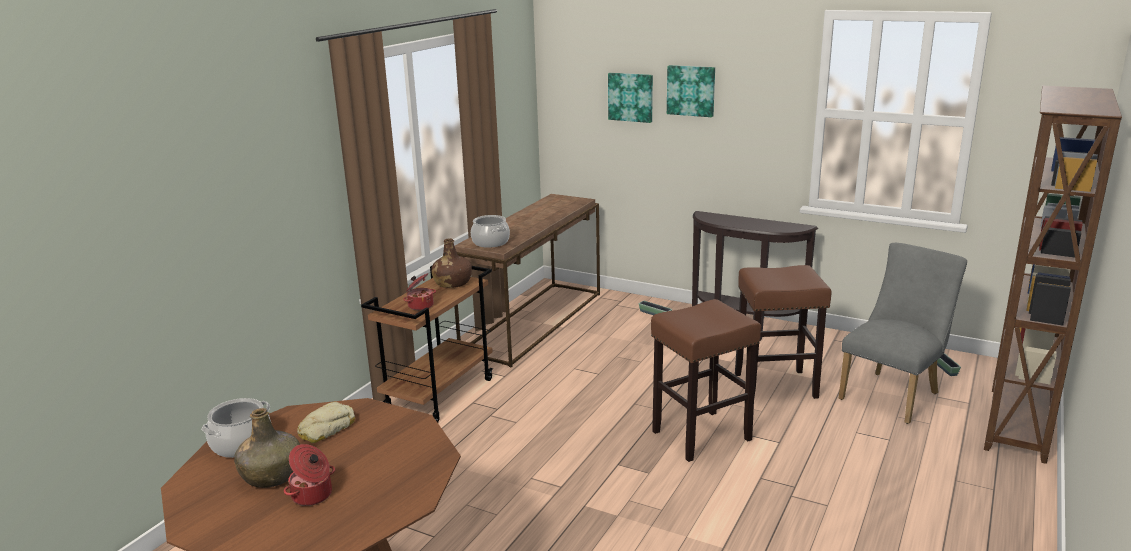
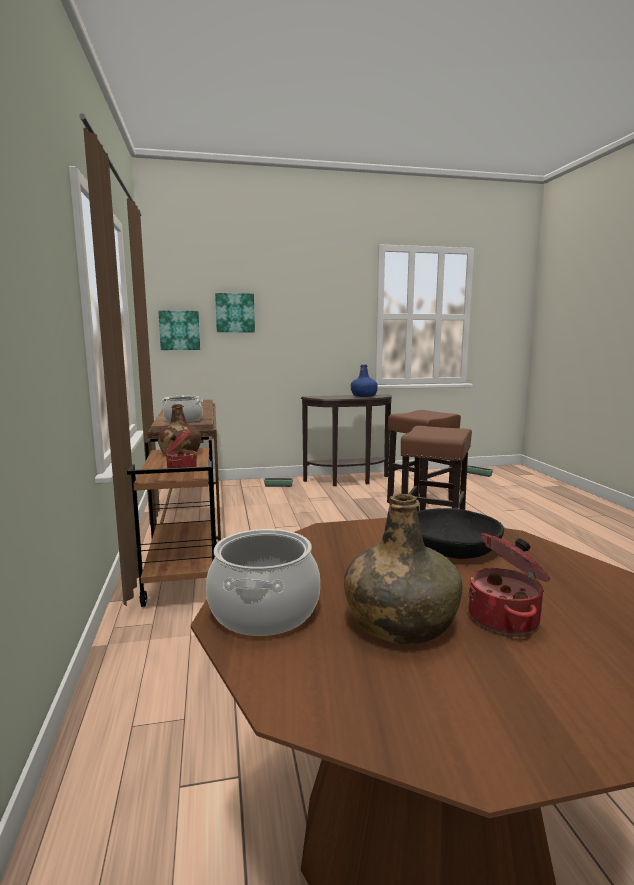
camera: 40 degrees left, 10 degrees down
(326, 428) = (340, 557): bread -> none
(392, 447) = (451, 546): none -> black bowl
(691, 90) = (285, 305): picture -> picture (179, 330)
(768, 225) = (364, 396): none -> blue bottle
(893, 394) = (482, 490): grey chair -> none
(1015, 424) = (553, 488): brown bookcase -> none

